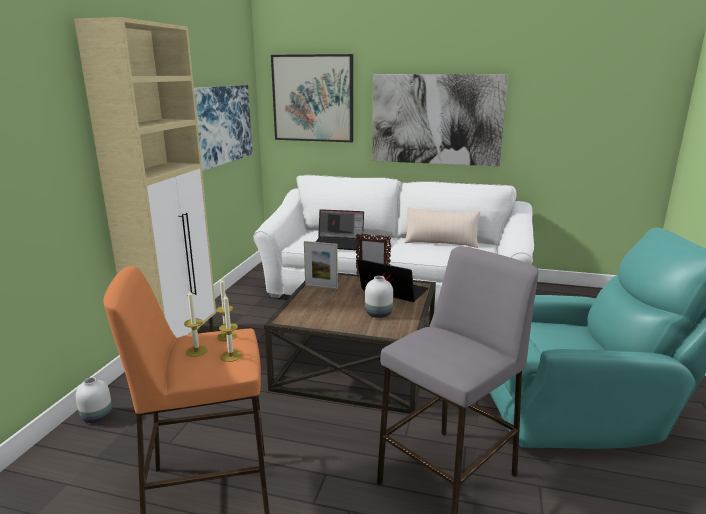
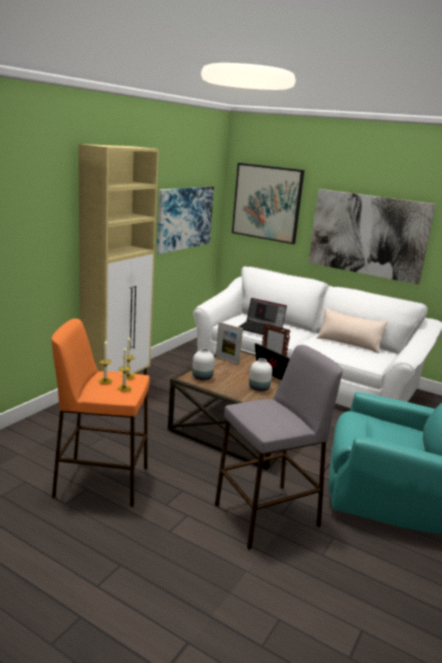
camera: 15 degrees right, 0 degrees up
(96, 417) = (47, 419): white vase -> white vase (201, 377)

